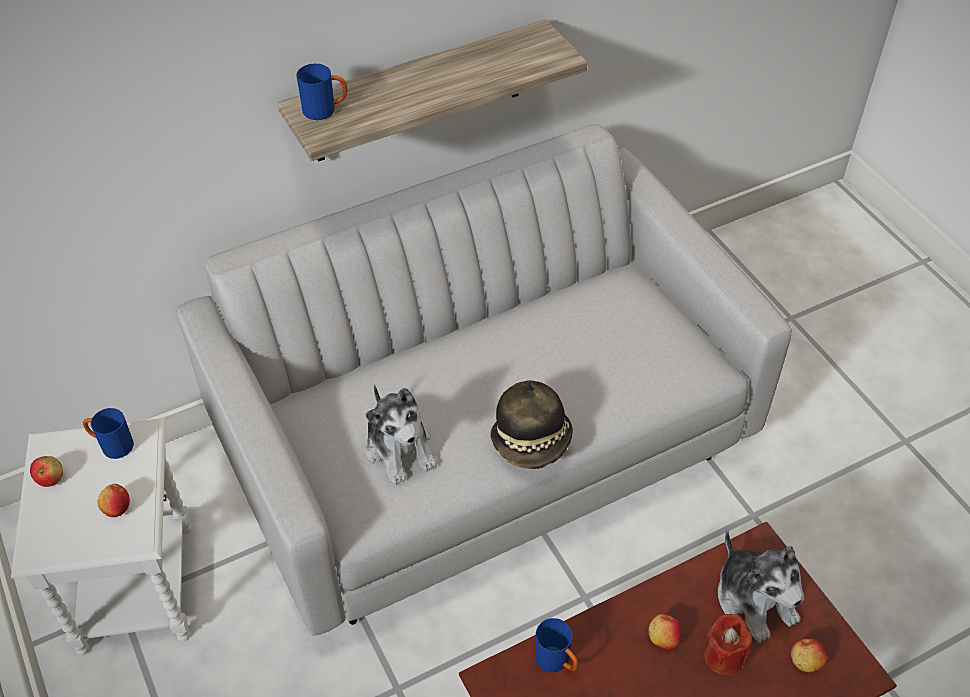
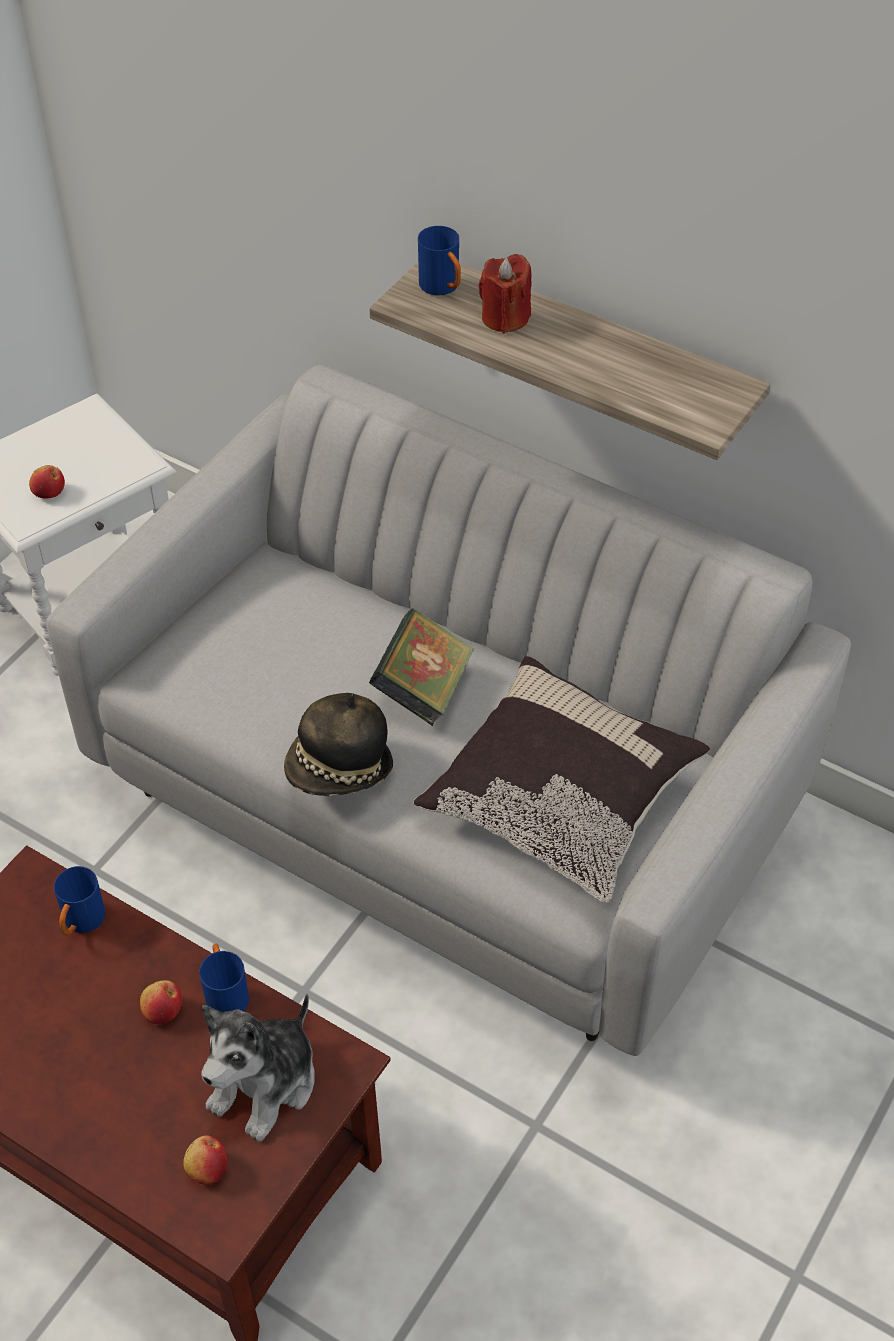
camera: 60 degrees right, 0 degrees up
(50, 478) = (55, 432): apple -> none
(111, 445) = (116, 451): blue mug -> blue mug (225, 993)
(400, 448) = (256, 663): plush toy -> none
(492, 368) = (423, 689): none -> book
(629, 340) = (561, 799): none -> pillow
(723, 656) = (170, 1079): red candle -> red candle (505, 318)

